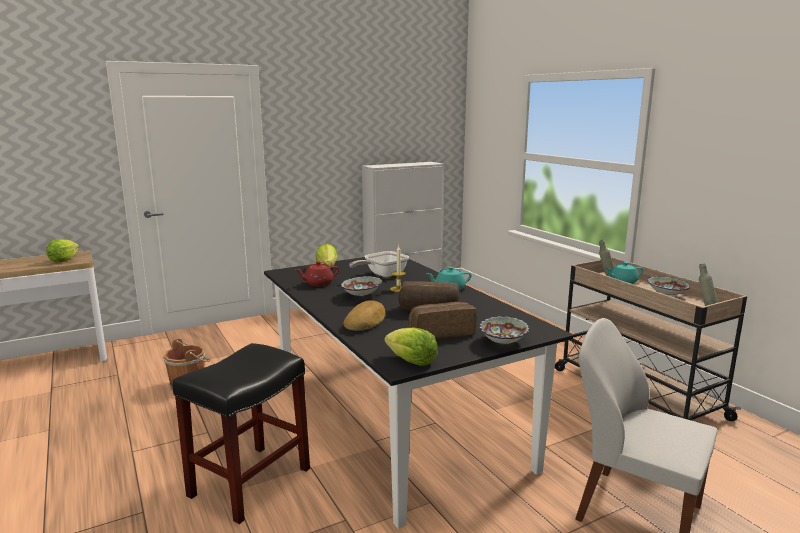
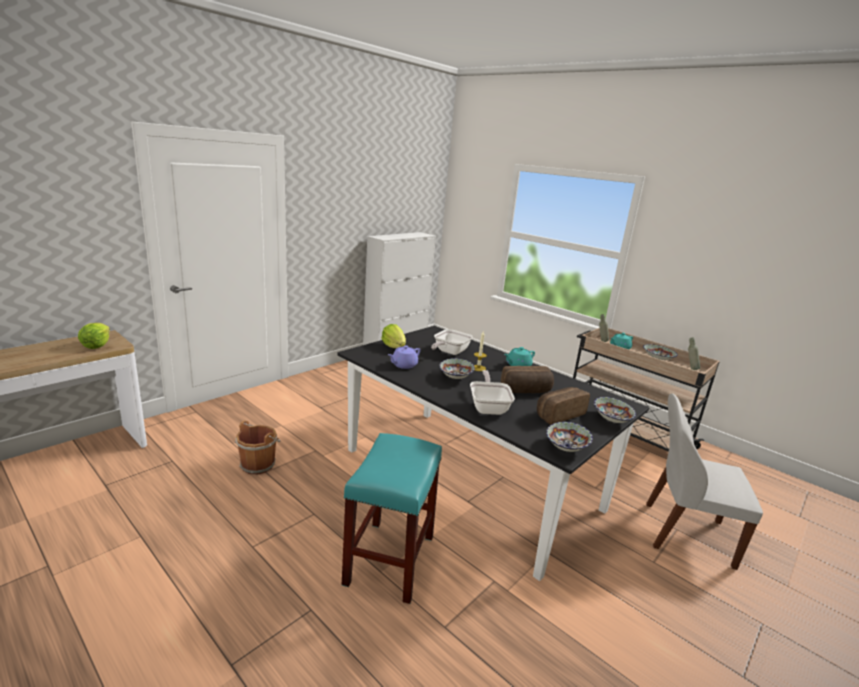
camera: 20 degrees left, 5 degrees up
(250, 481) = (389, 559): black stool -> turquoise stool
(318, 283) = (403, 365): red teapot -> purple teapot
(366, 321) = (488, 407): bread -> frying pan
(411, 361) = (567, 448): lettuce -> bowl

